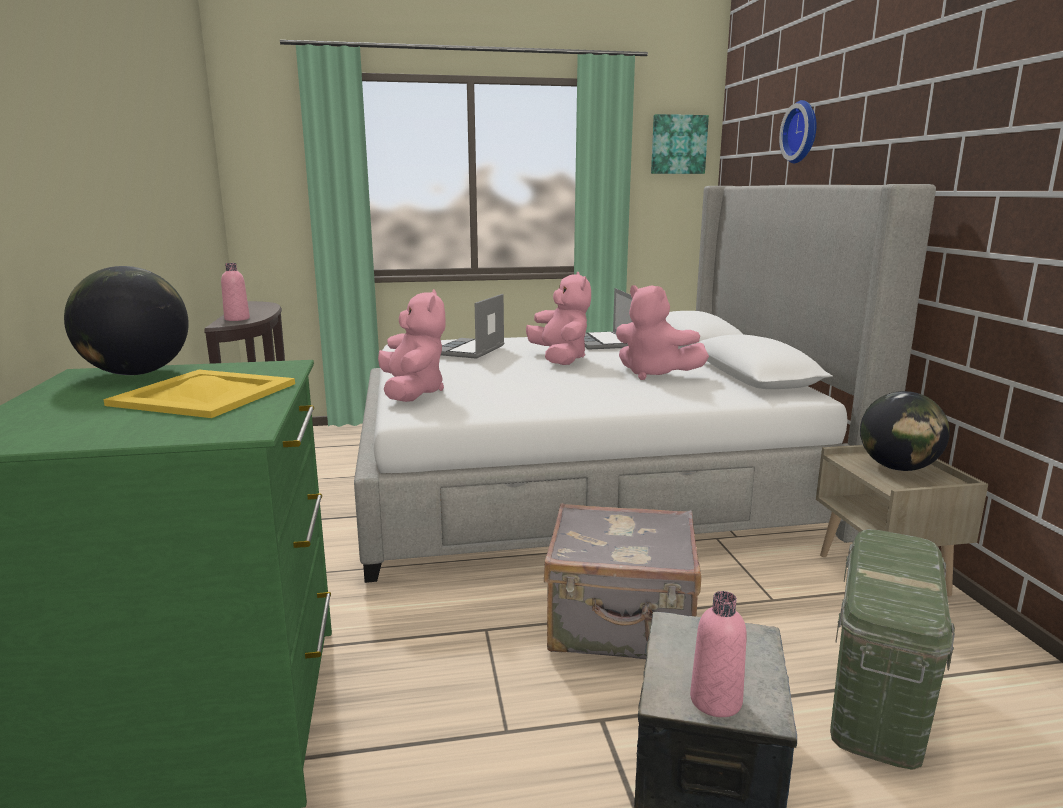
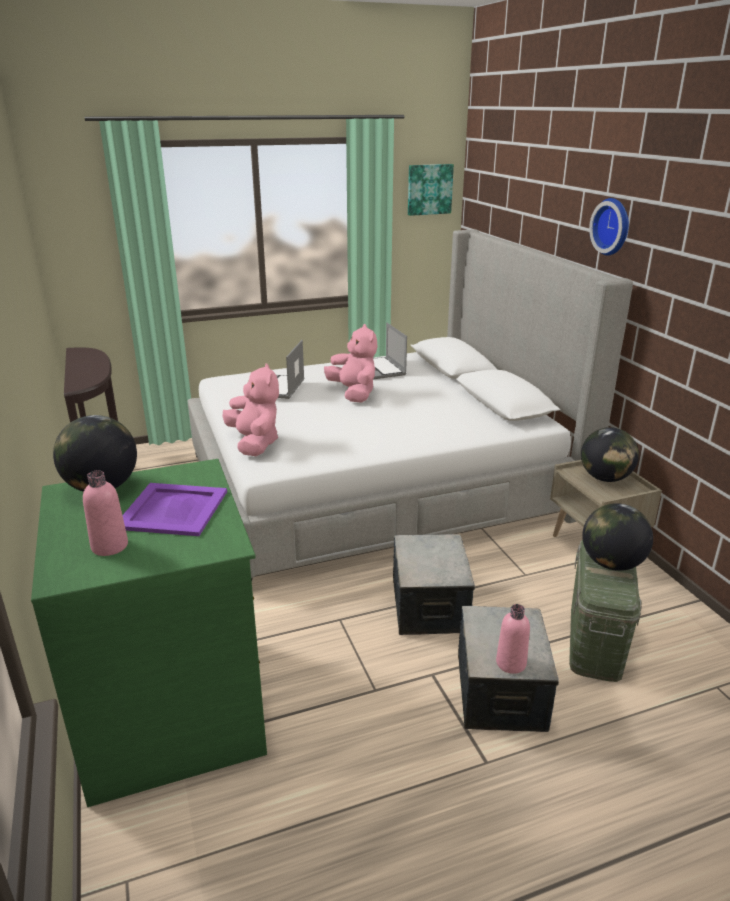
camera: 10 degrees left, 10 degrees up
(205, 394) = (173, 510): yellow tray -> purple tray
(237, 319) = (83, 378): pink bottle -> pink bottle (109, 546)
(621, 625) = (430, 606): grey suitcase -> storage box
(654, 374) = (430, 407): pink plush toy -> none
(802, 132) = (534, 203): wall clock -> wall clock (613, 226)
(903, 568) = (611, 564): none -> globe

